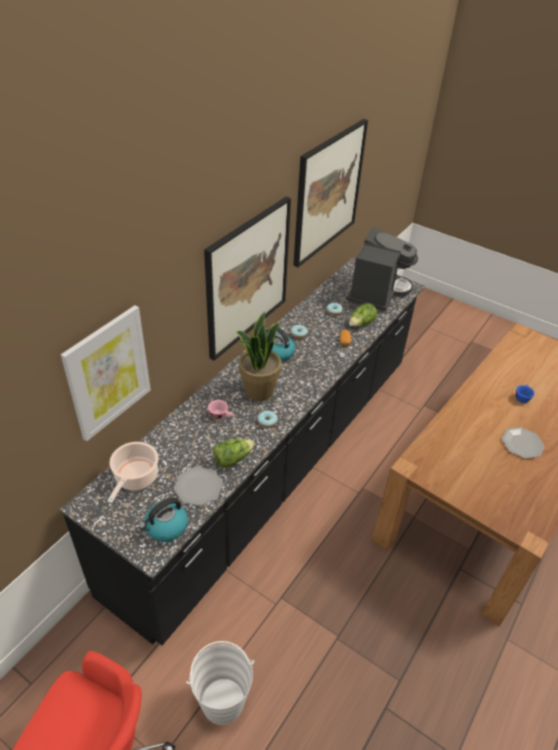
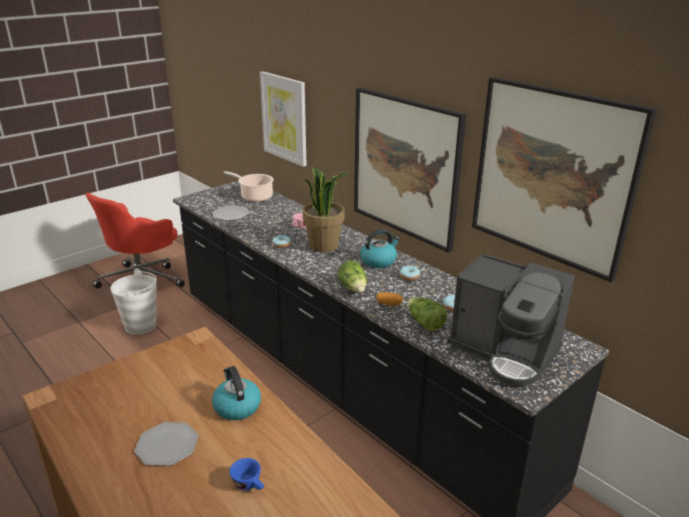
camera: 105 degrees right, 15 degrees down
(166, 527) = (205, 203): kettle -> kettle (236, 406)
(232, 458) = (249, 227): lettuce -> lettuce (353, 288)

